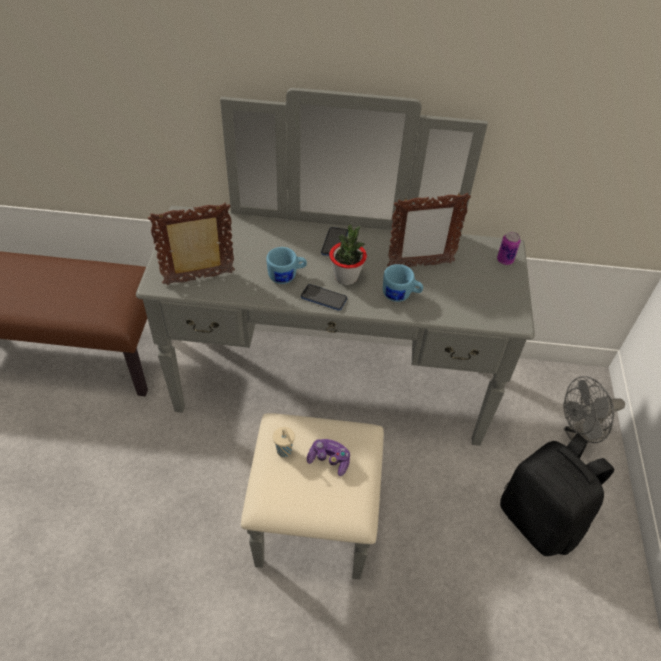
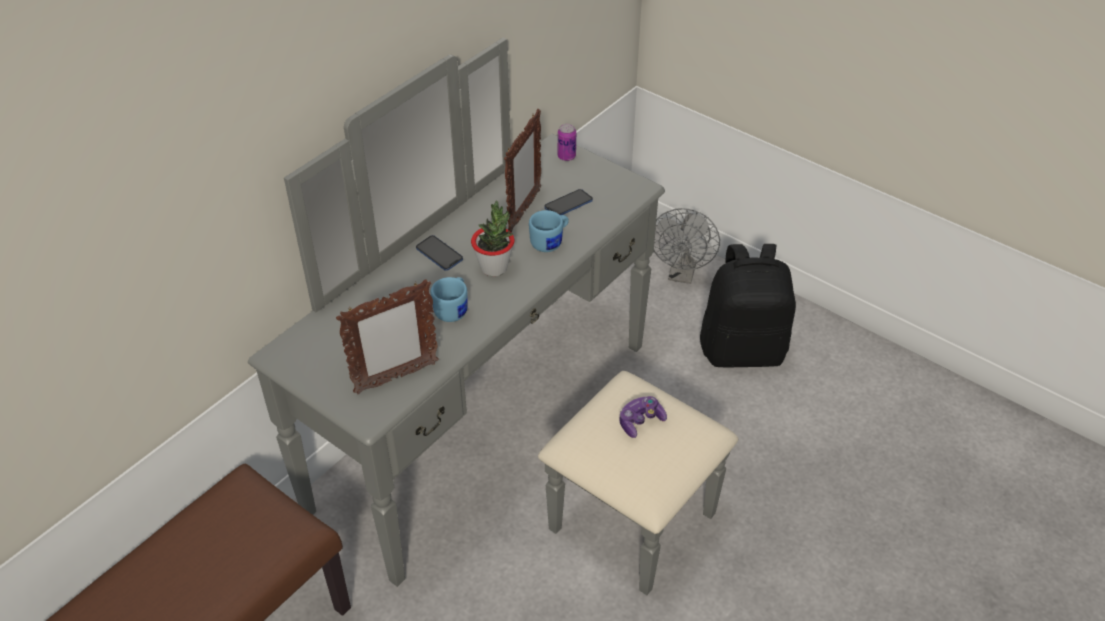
camera: 55 degrees left, 5 degrees down
(200, 279) = (395, 378): picture frame -> picture frame turned 135 degrees counterclockwise
(284, 451) = (606, 451): beige cup -> none
(324, 298) = (508, 296): phone -> phone (568, 204)

